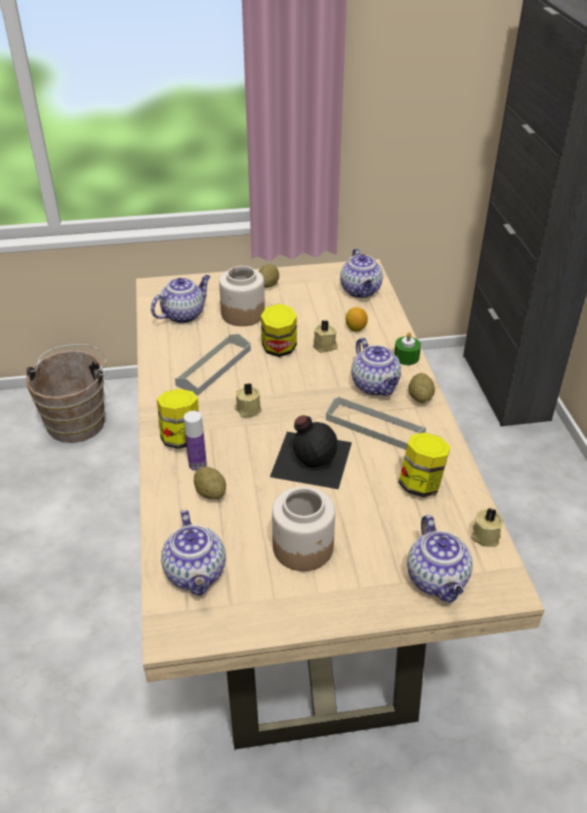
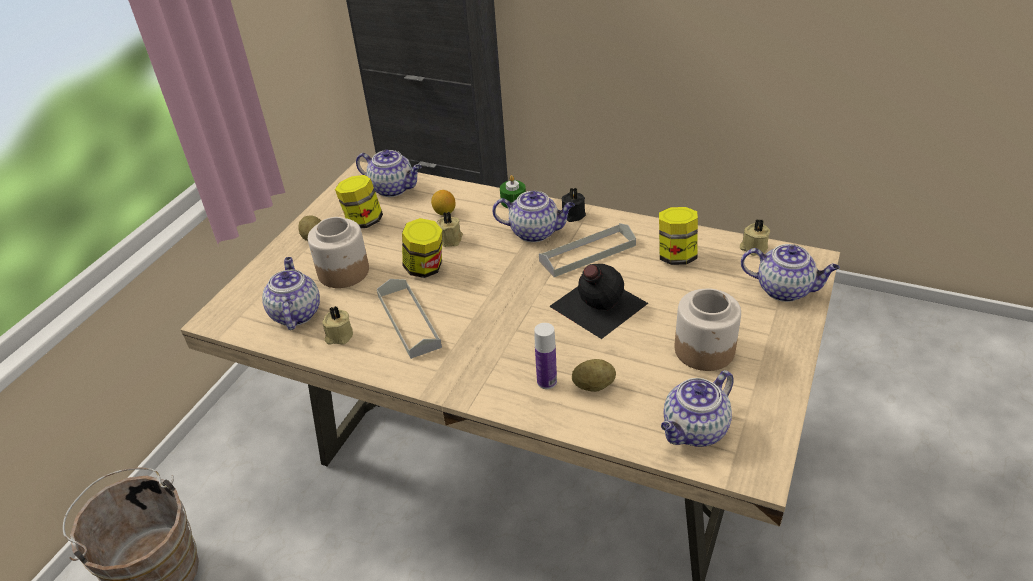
camera: 55 degrees left, 0 degrees up
(181, 438) = (497, 381): jar -> jar (363, 221)
(196, 574) = (694, 431): teapot -> teapot turned 120 degrees clockwise
(247, 409) = (496, 320): beige candle -> beige candle (339, 336)
(420, 398) = (572, 215): potato -> black candle

